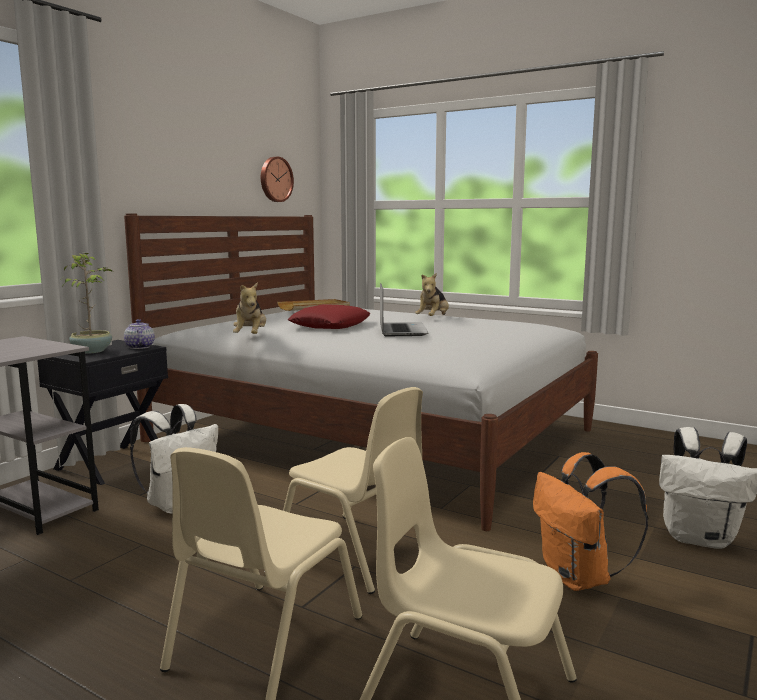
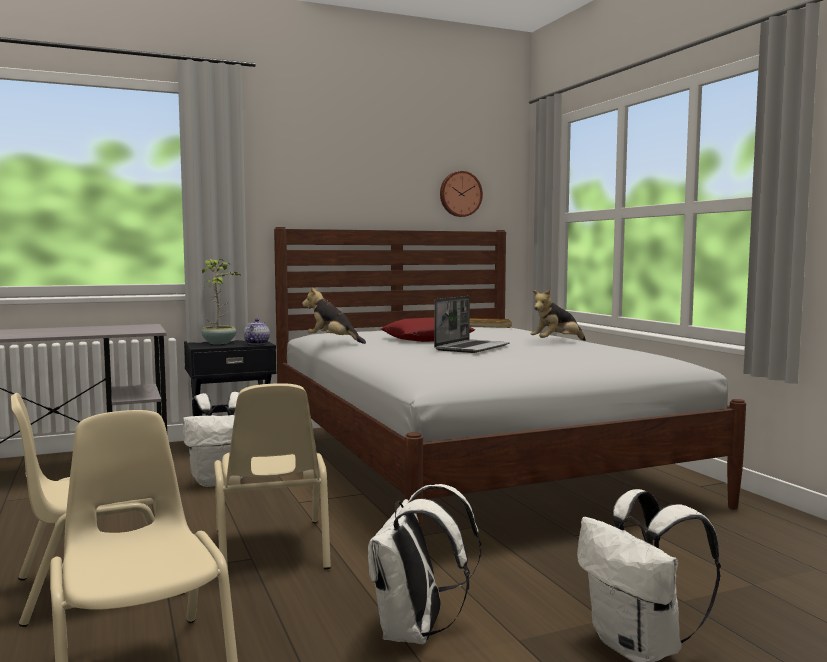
camera: 35 degrees right, 5 degrees down
(251, 337) = (333, 341): plush toy -> plush toy turned 90 degrees clockwise
(579, 578) = (415, 633): orange backpack -> white backpack

